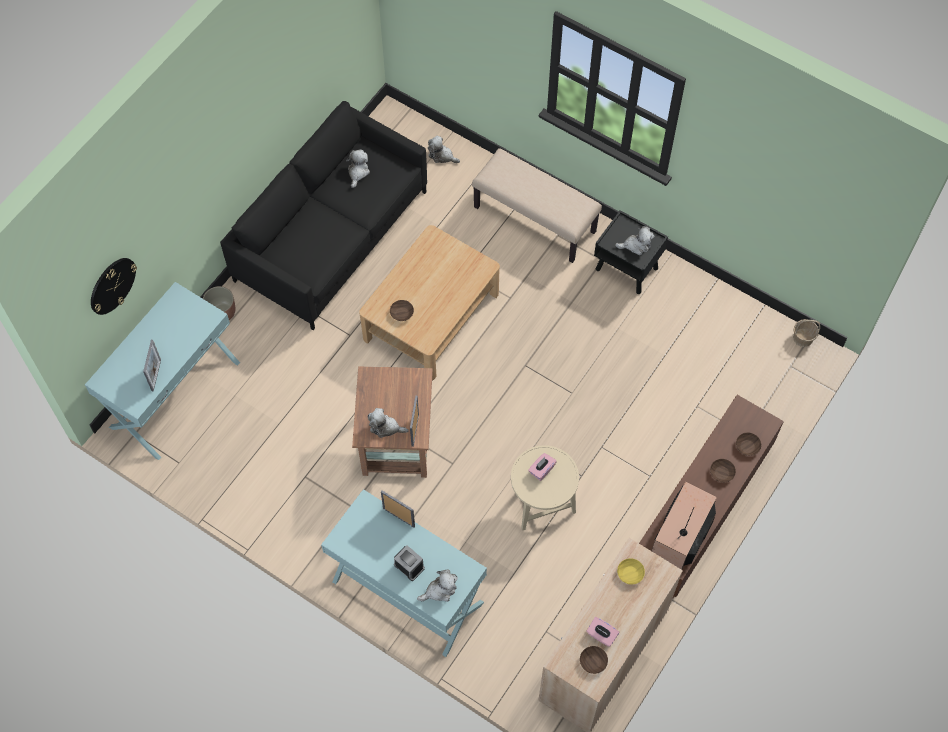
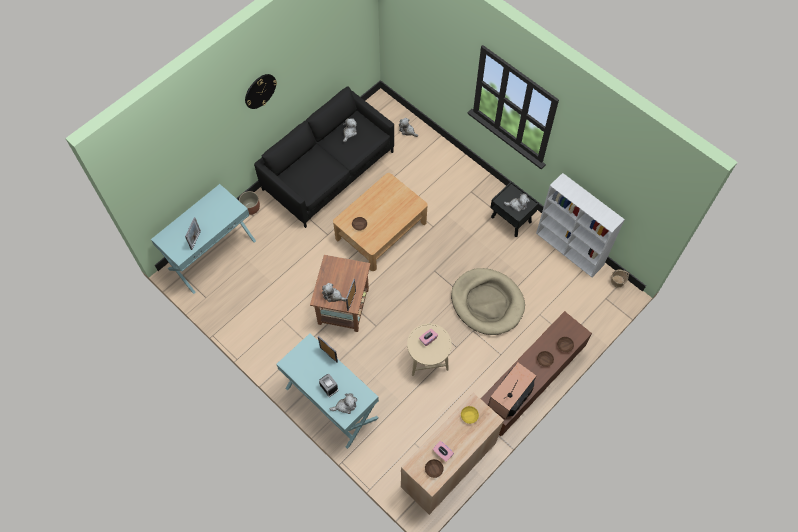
camera: 10 degrees right, 0 degrees up
(112, 285) = (174, 179): wall clock -> wall clock (260, 91)
(535, 219) = (459, 179): beige bench -> none
(614, 401) = (487, 303): none -> beige dog bed
(724, 300) = (570, 249): none -> white bookcase

